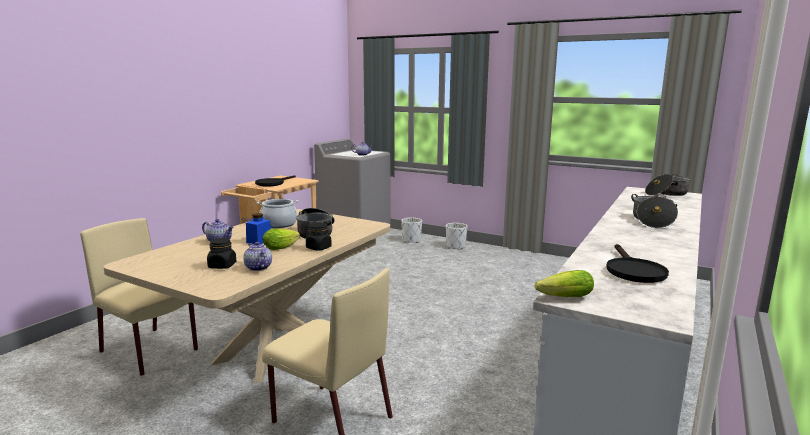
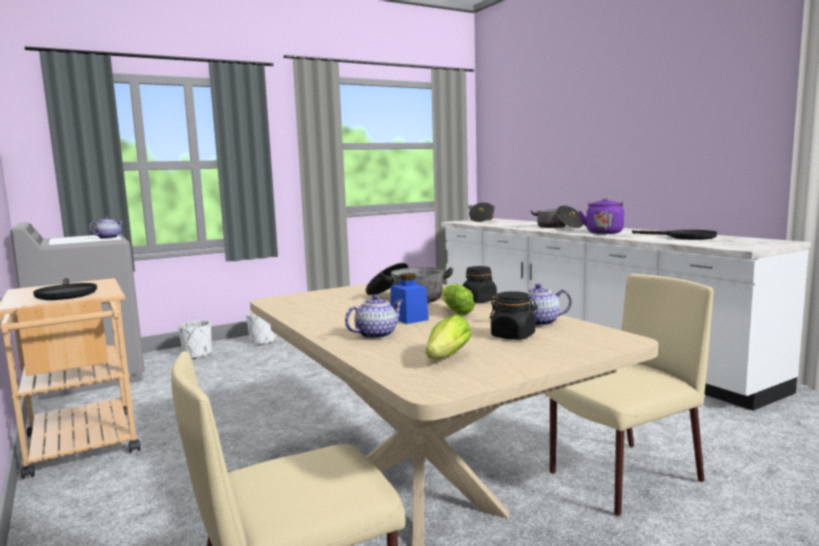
camera: 60 degrees left, 5 degrees down
(279, 224) = (331, 308): cooking pot -> none
(562, 298) = (745, 248): lettuce -> lettuce (445, 359)
(625, 239) = (604, 232): none -> purple kettle

